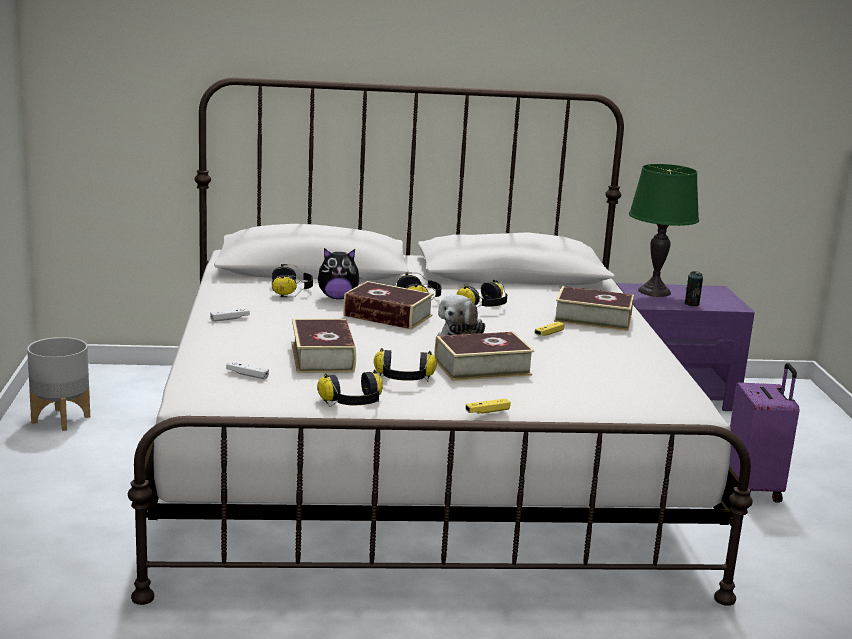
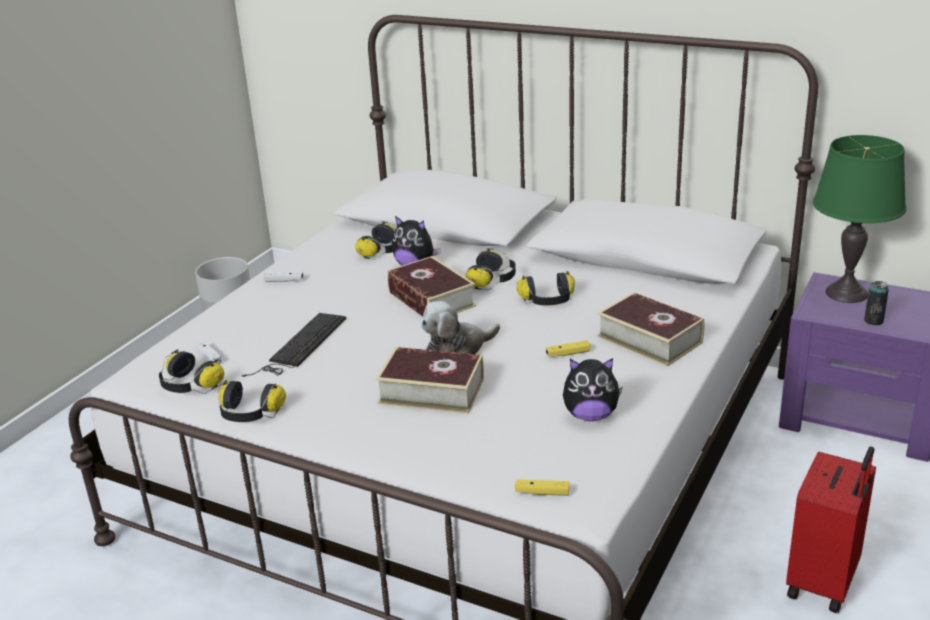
camera: 35 degrees right, 10 degrees up
(322, 357) = (300, 346): book -> keyboard
(404, 379) = (334, 392): headphones -> headphones (189, 386)
(487, 411) = (351, 457): yellow game controller -> yellow game controller (542, 492)
(620, 363) = (590, 415): none -> plush toy
(754, 488) = (824, 583): purple suitcase -> red suitcase

